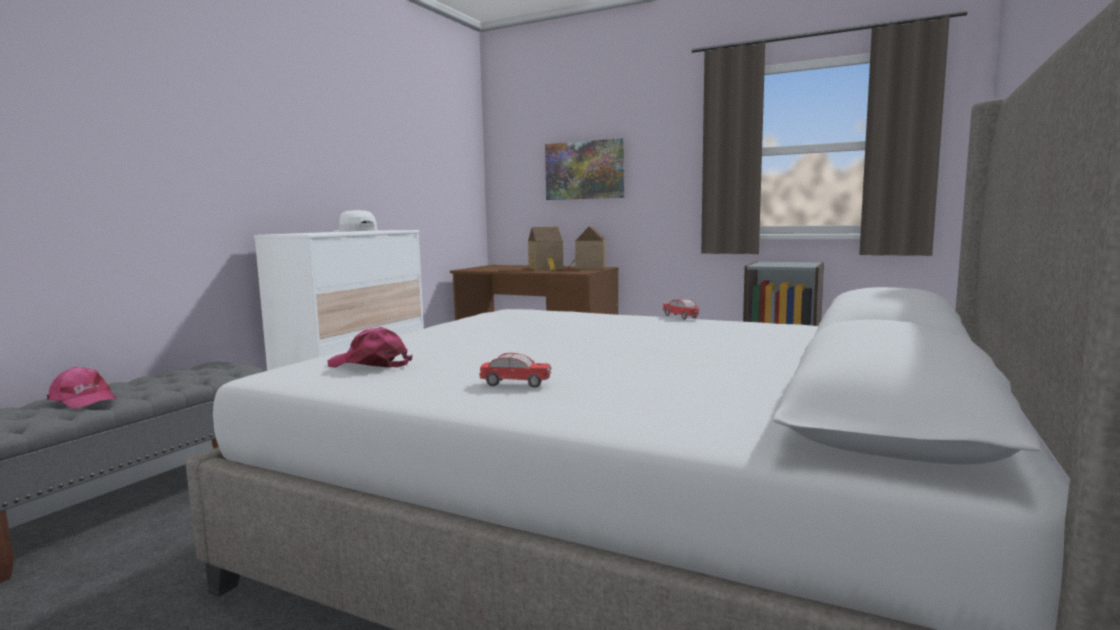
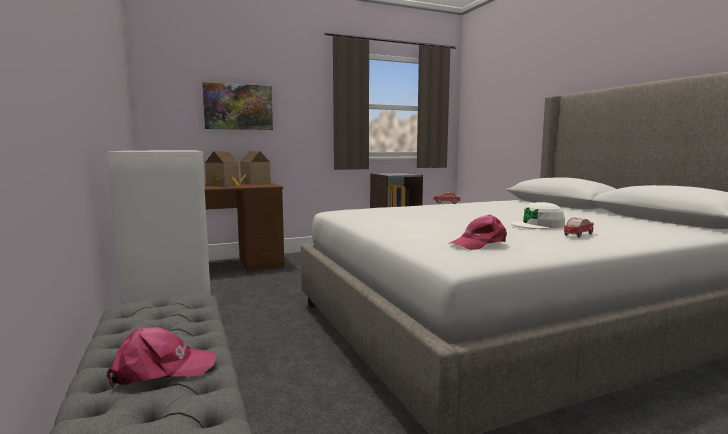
camera: 50 degrees left, 0 degrees up
(355, 231) = (160, 150): white cap -> white cap (538, 225)

